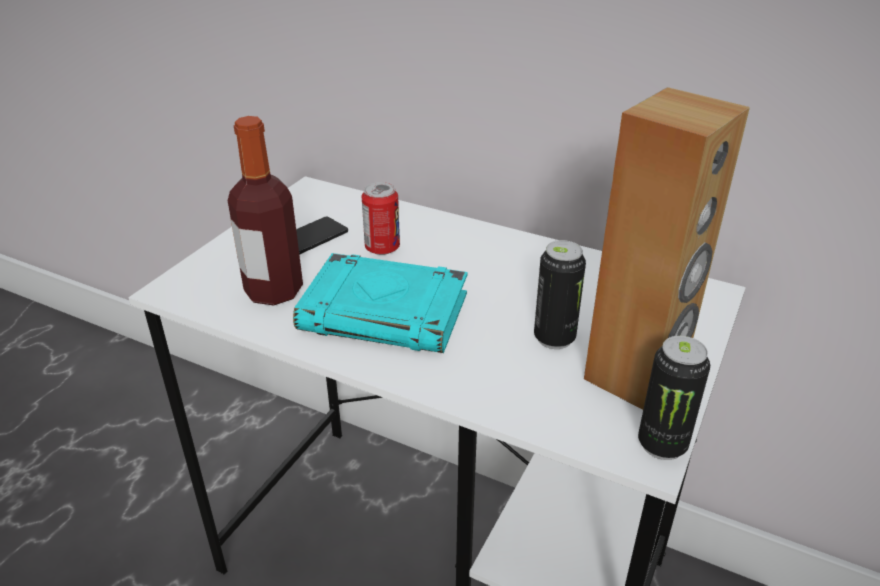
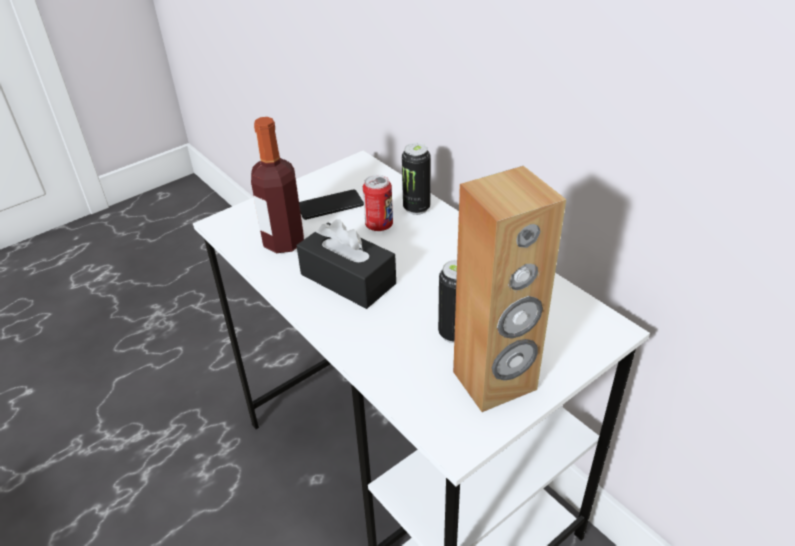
camera: 25 degrees right, 5 degrees up
(386, 312) = (348, 279): turquoise book -> black tissue box
(662, 444) = (473, 440): can -> can (416, 208)

